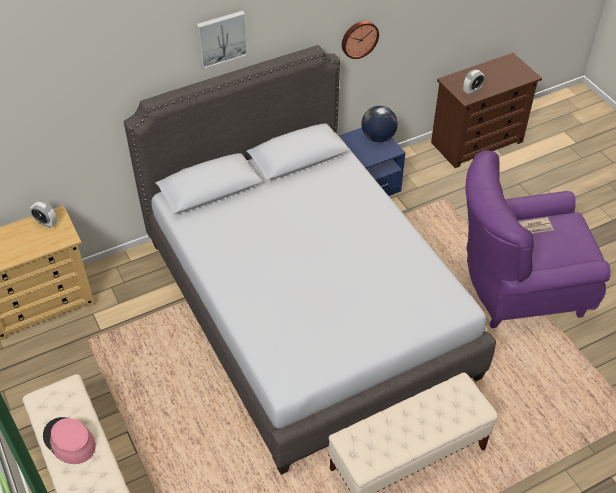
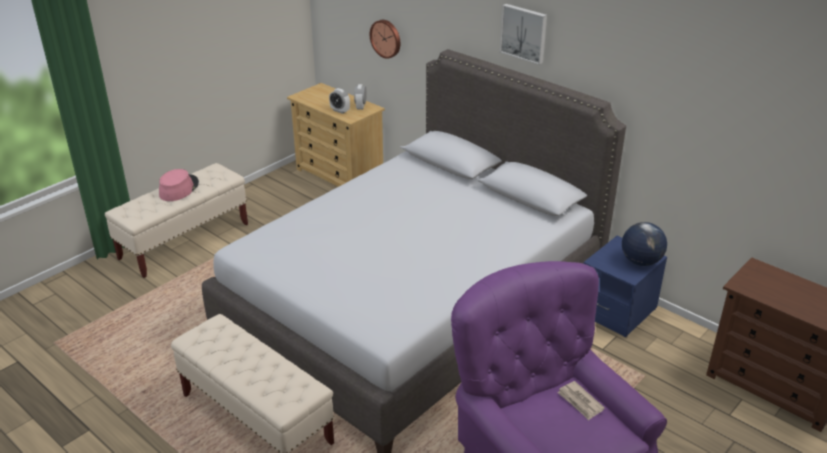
camera: 70 degrees right, 15 degrees down
(359, 38) = (662, 130): wall clock -> wall clock (386, 38)
(472, 90) = (759, 287): alarm clock -> alarm clock (340, 111)

